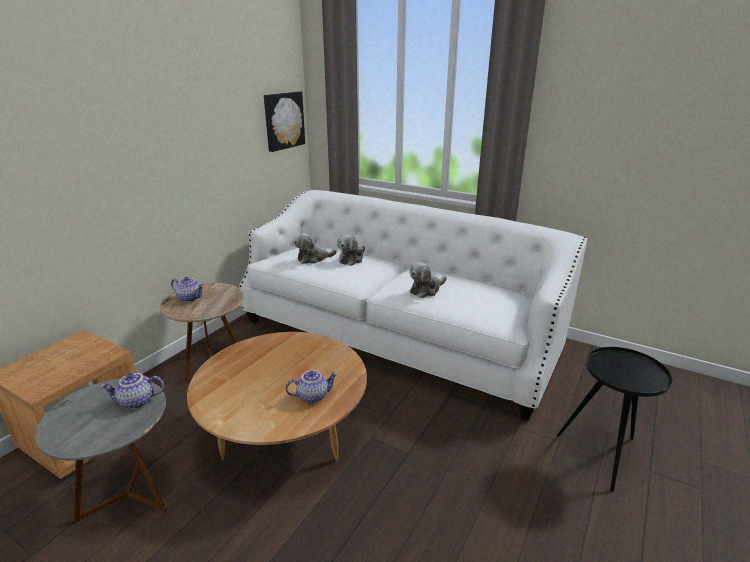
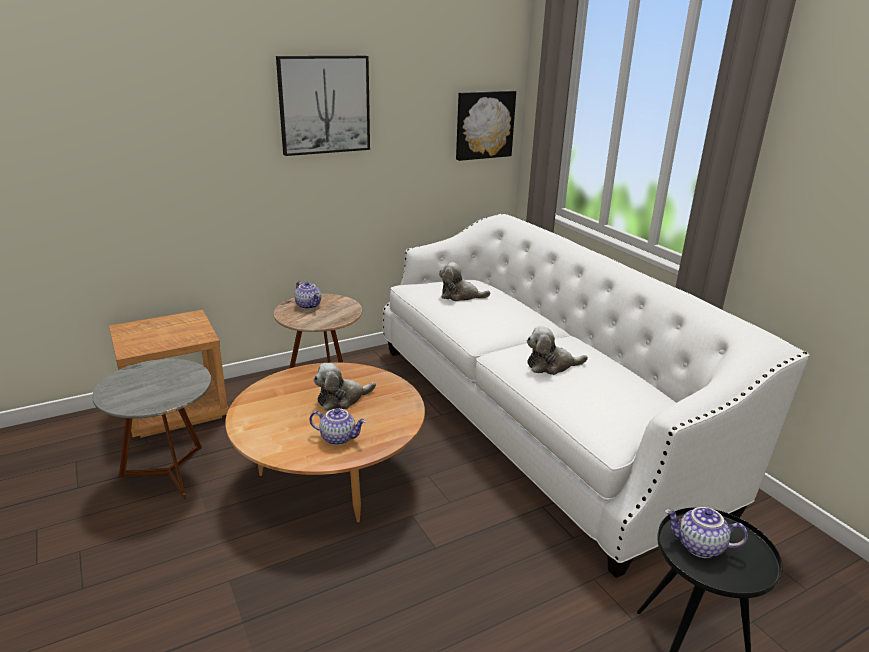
camera: 30 degrees right, 0 degrees up
(136, 402) = (182, 384): teapot -> teapot (699, 547)
(164, 113) = (324, 105): none -> picture
(352, 259) = (502, 307): plush toy -> plush toy (342, 399)

